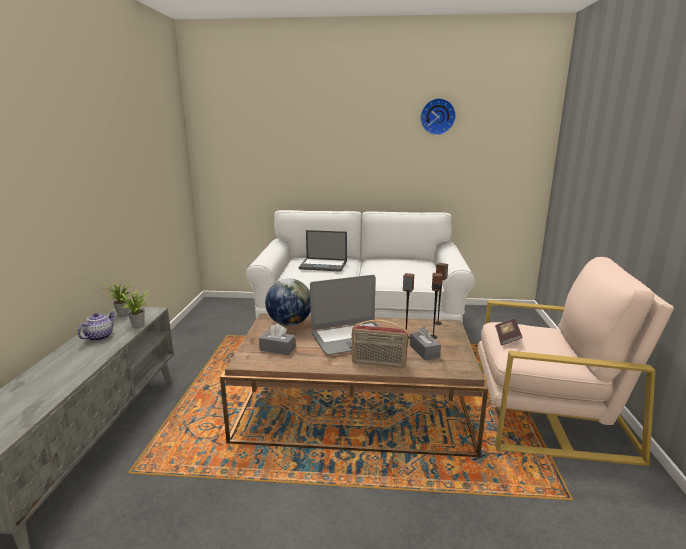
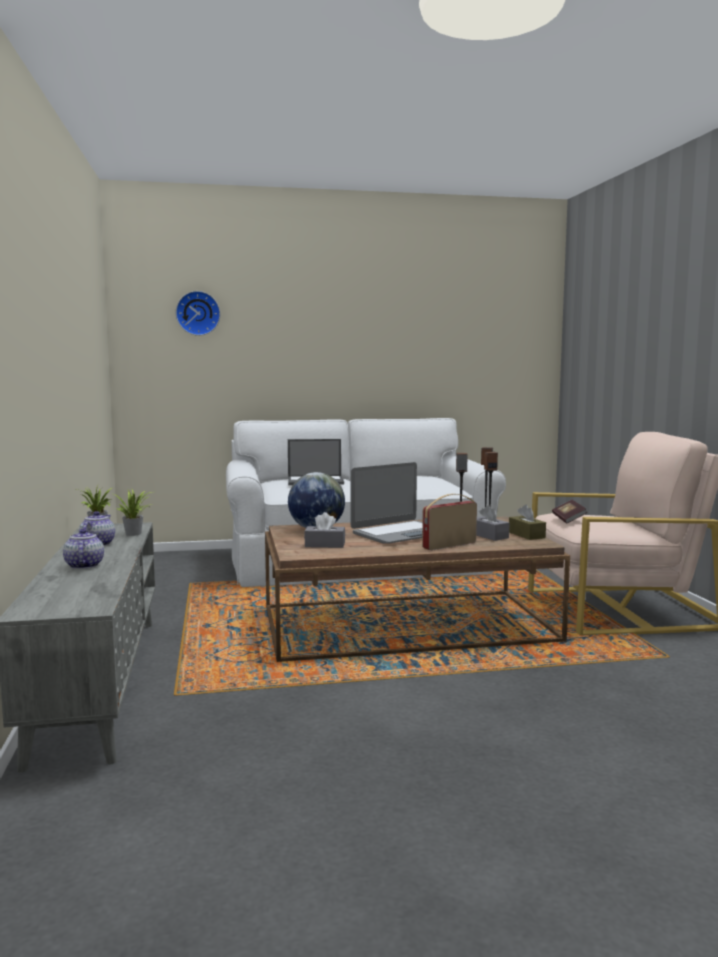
camera: 15 degrees left, 10 degrees down
(58, 369) = (84, 565): none -> teapot
(378, 363) = (448, 545): radio -> radio turned 150 degrees clockwise
(437, 116) = (430, 306): wall clock -> wall clock (198, 313)
(459, 354) = (526, 535): none -> brown tissue box

